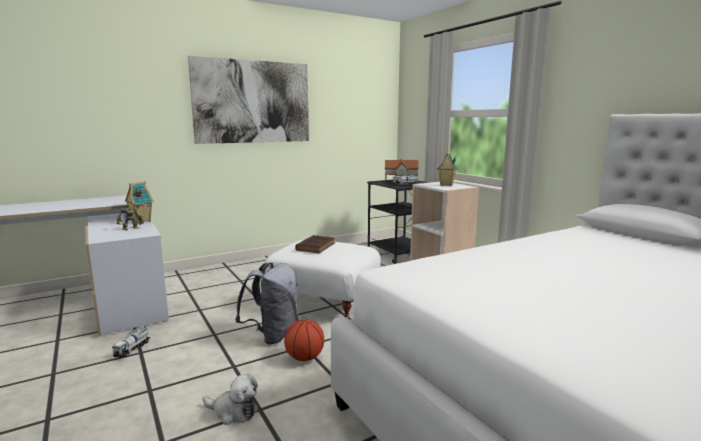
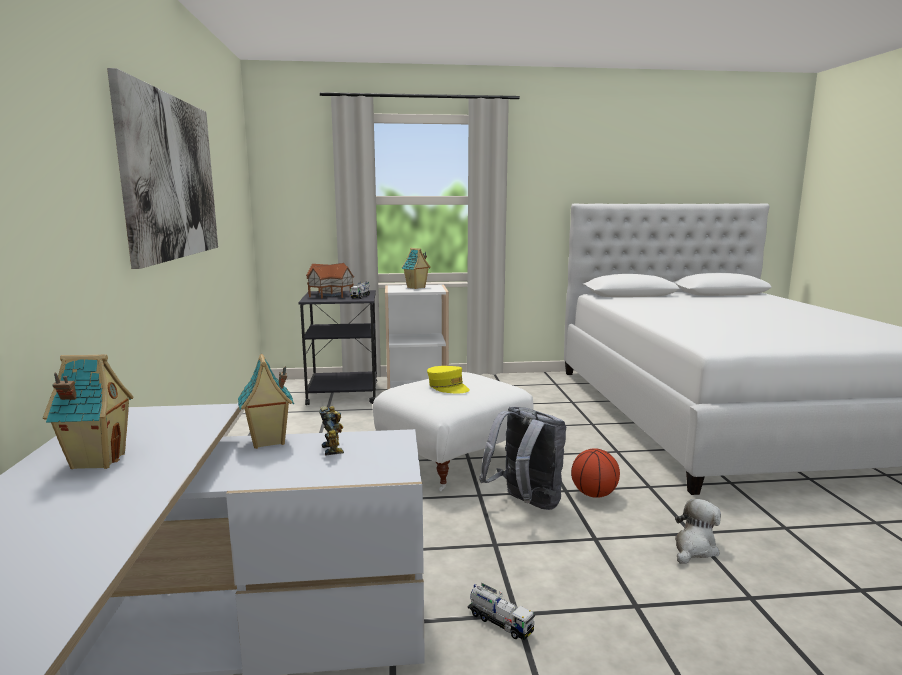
camera: 65 degrees left, 0 degrees up
(80, 202) = (97, 461): none -> toy house
(316, 246) = (448, 387): brown book -> yellow cap

